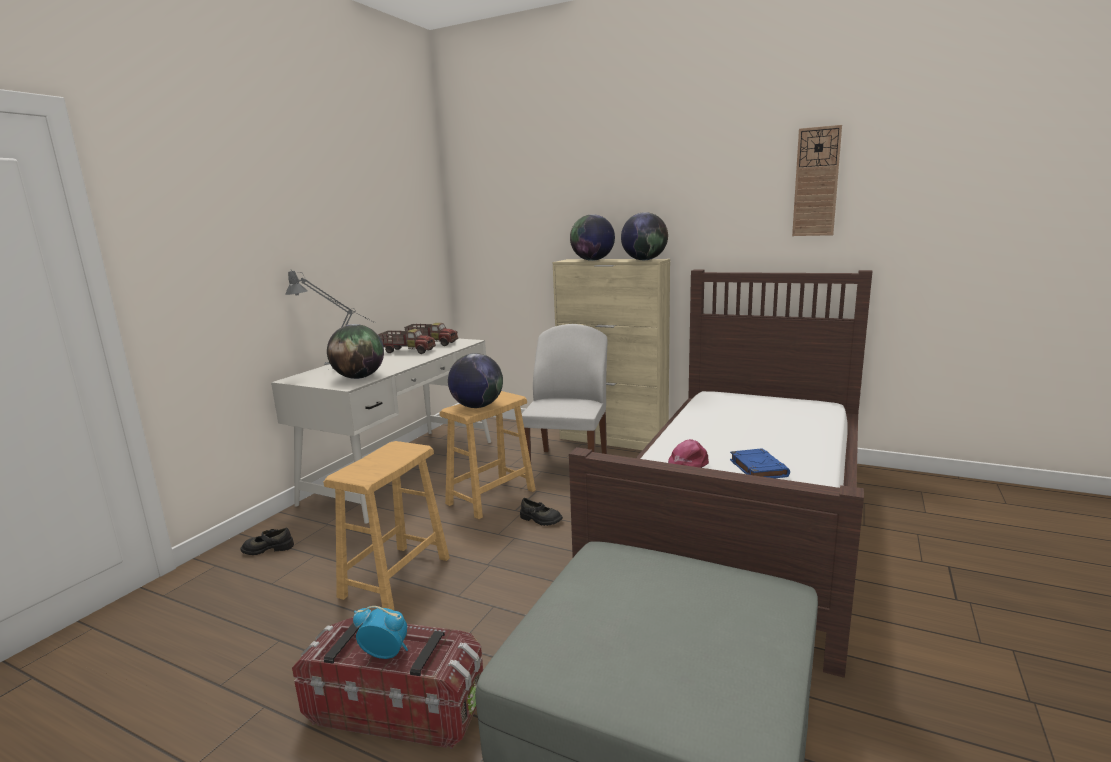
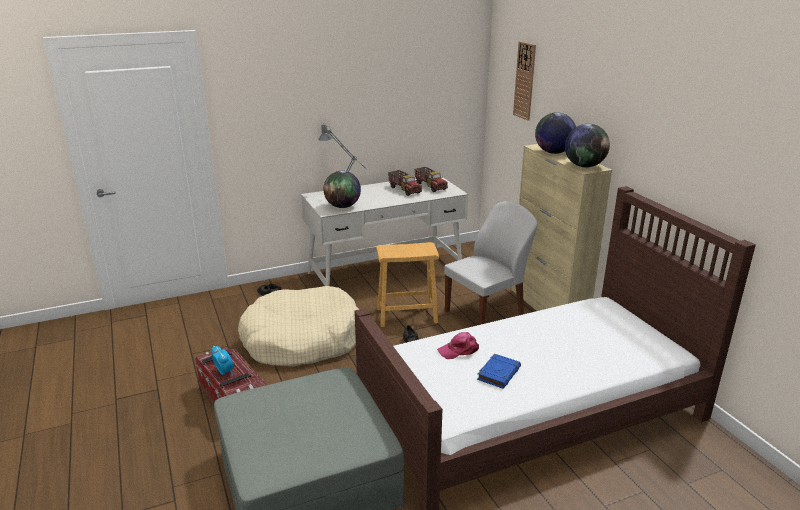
camera: 40 degrees right, 10 degrees up
(395, 577) = (302, 340): brown stool -> beige dog bed
(477, 406) = (398, 251): globe -> none
(816, 182) = (728, 139): wall clock -> wall clock (525, 81)

